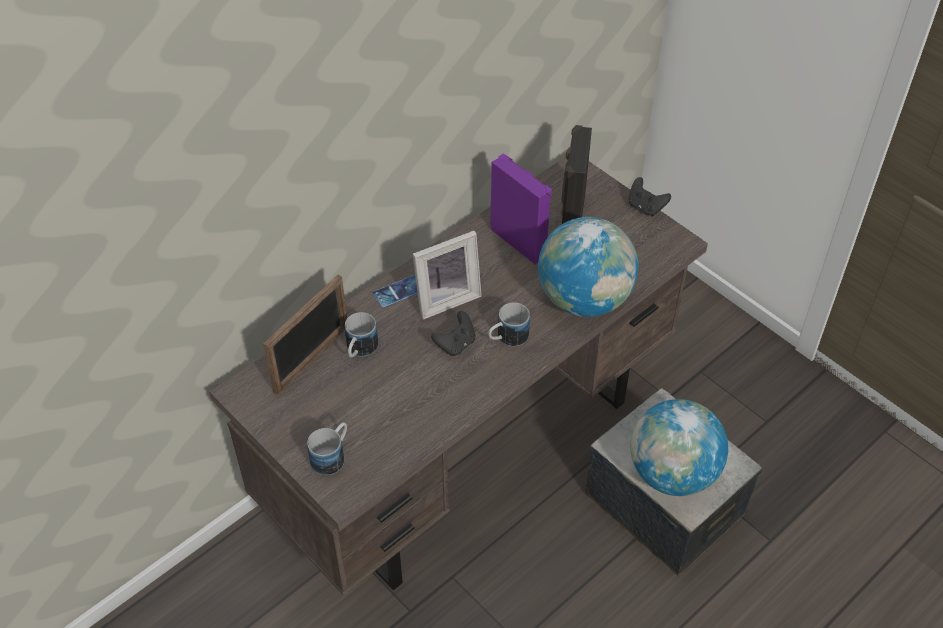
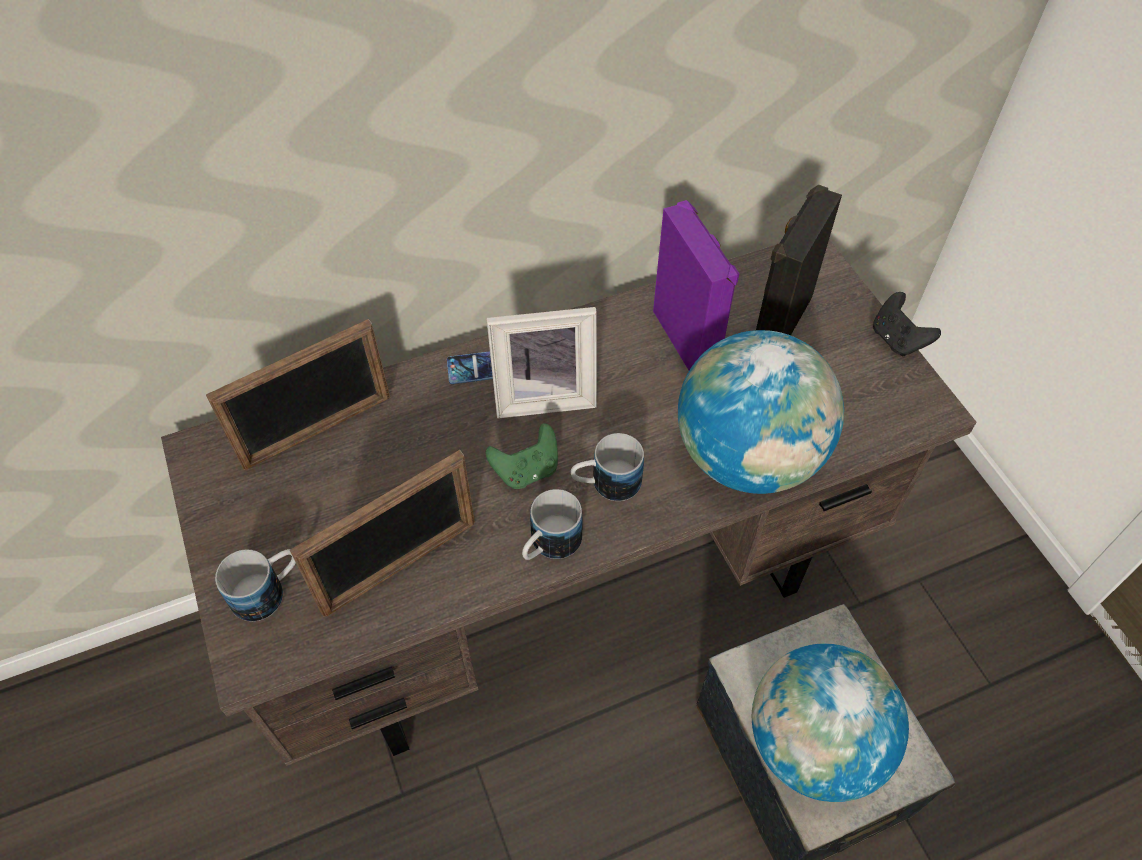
camera: 20 degrees right, 5 degrees up
(359, 350) = (388, 438): mug -> mug (549, 546)
(405, 419) = (400, 566): none -> picture frame
(456, 344) = (526, 470): black game controller -> green game controller

